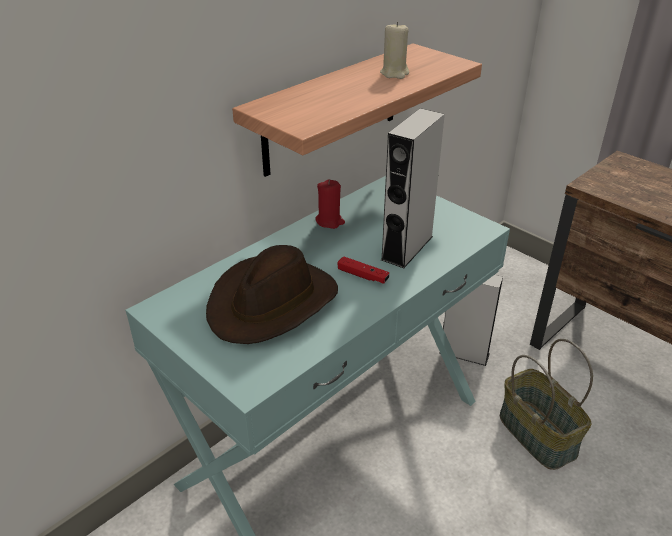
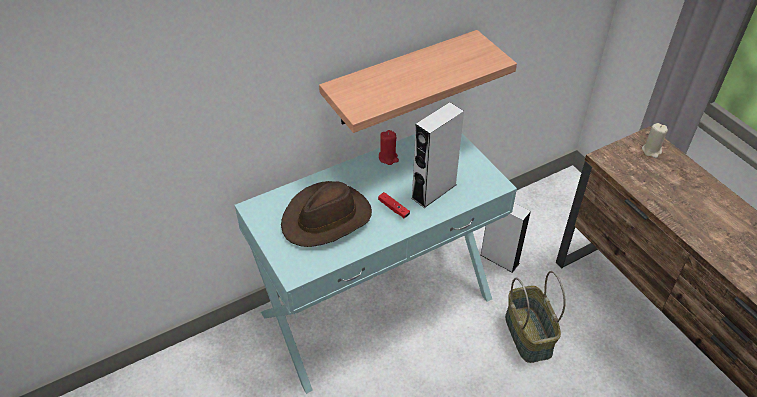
camera: 15 degrees right, 10 degrees up
(394, 73) = (445, 65): beige candle -> beige candle (651, 150)

